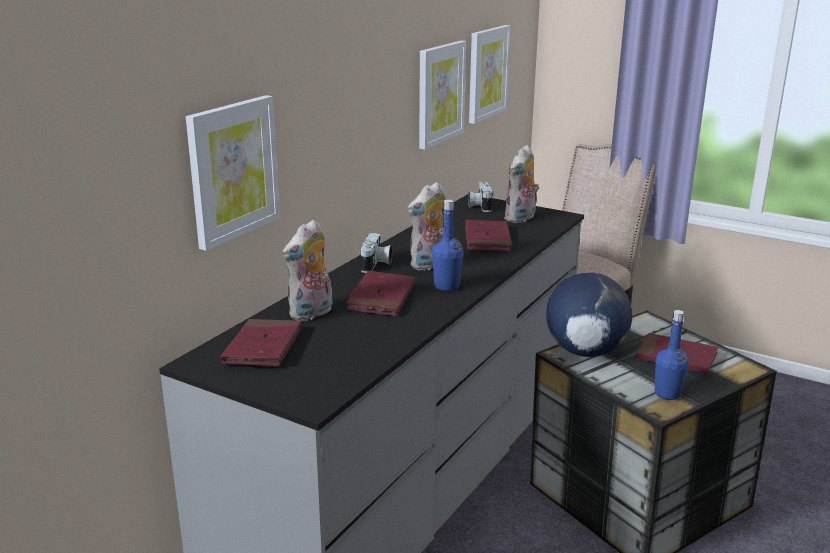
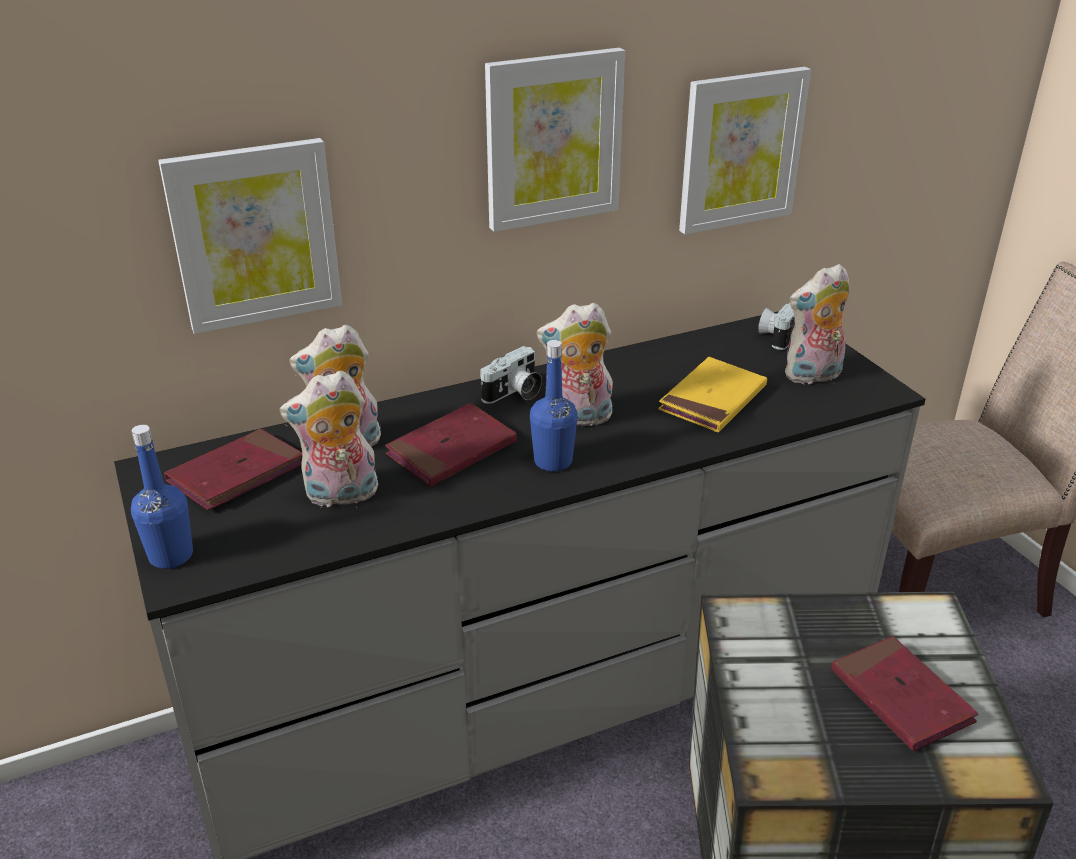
camera: 35 degrees right, 10 degrees up
(349, 336) = (340, 496): none -> plush toy
(487, 73) = (877, 121): picture -> picture (553, 139)
(487, 239) = (713, 399): red book -> yellow book
(584, 351) = (770, 624): globe -> none
(667, 394) = (811, 754): blue bottle -> blue bottle (171, 556)

